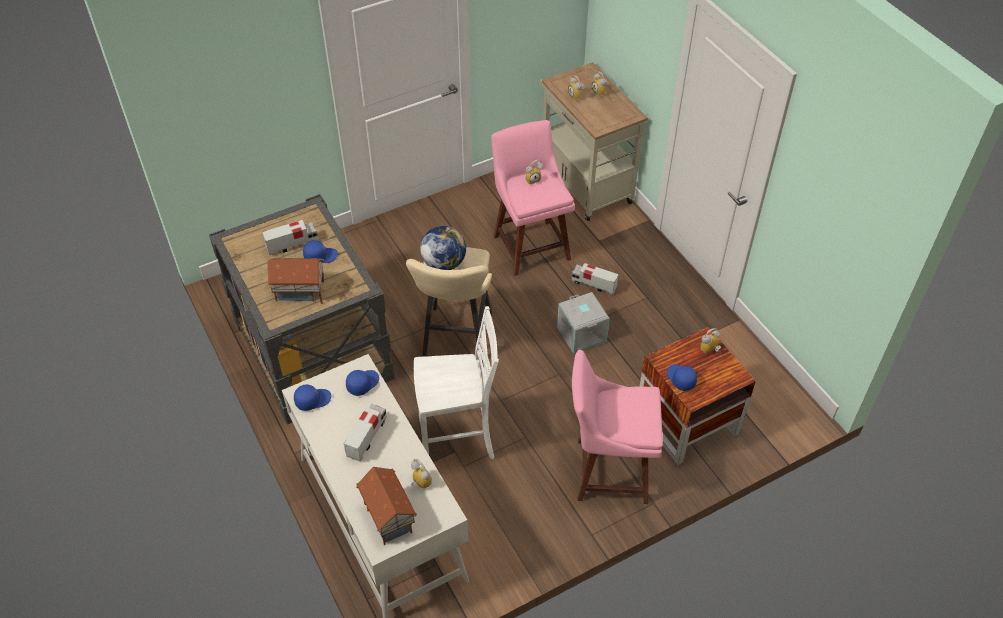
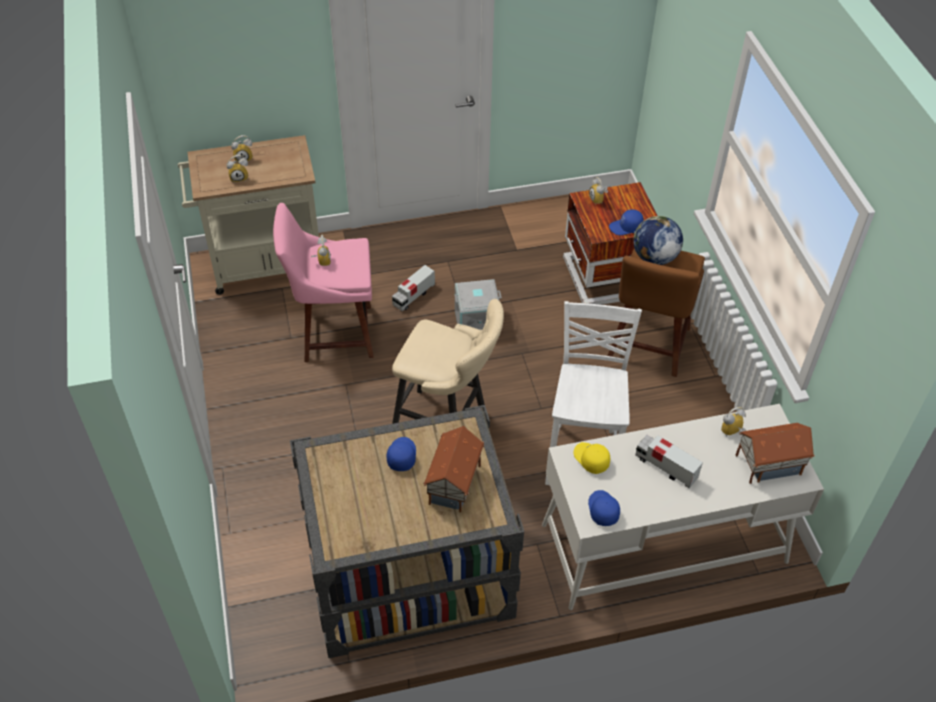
camera: 75 degrees left, 0 degrees up
(292, 244) = (369, 482): toy truck -> none
(362, 383) = (590, 459): blue cap -> yellow cap
(444, 263) = (431, 358): globe -> globe (654, 257)
(607, 470) = (647, 346): pink stool -> brown stool

